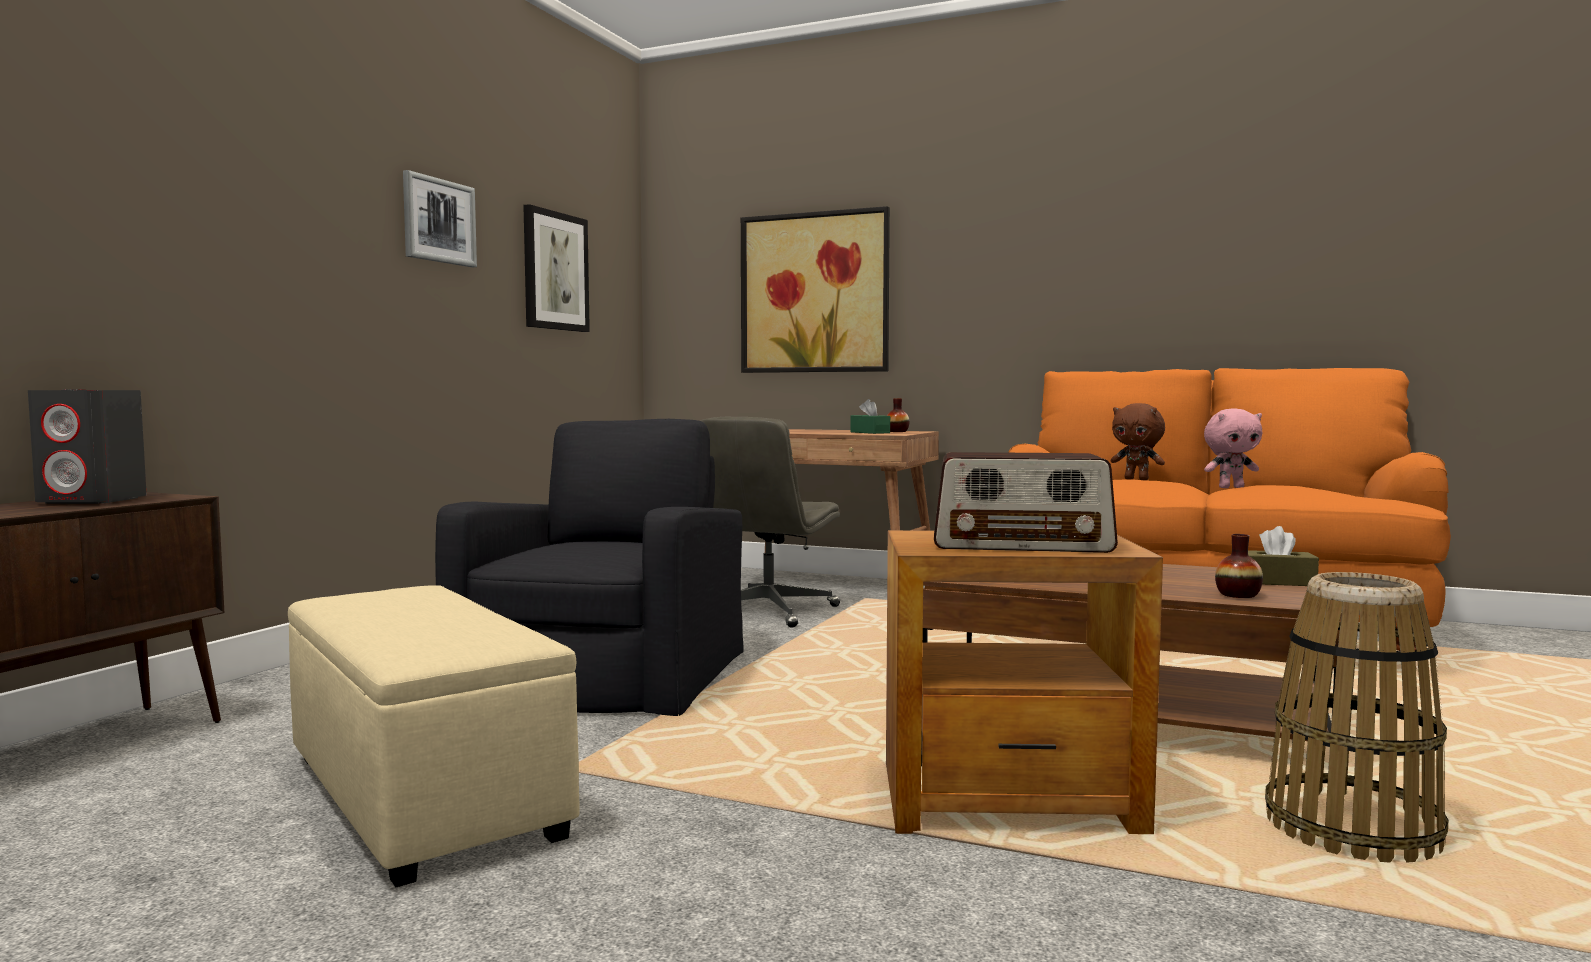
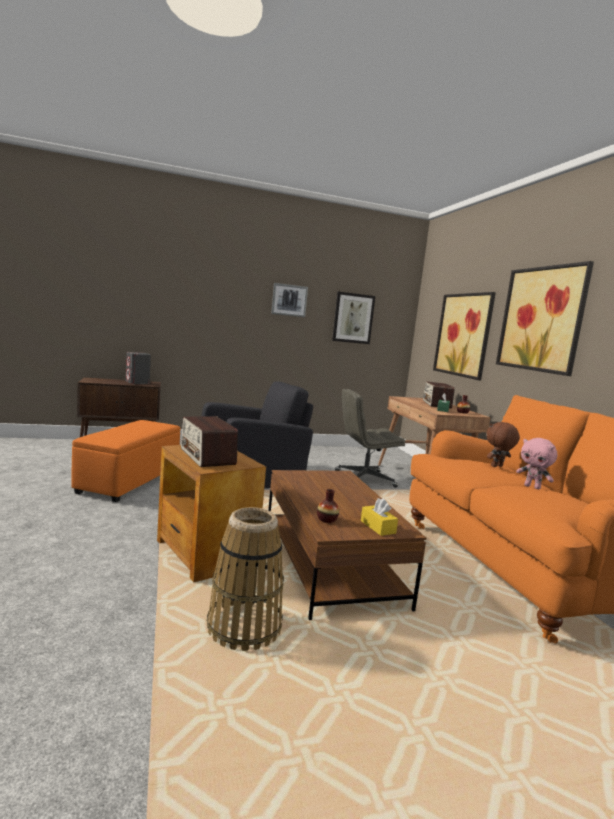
camera: 50 degrees right, 5 degrees up
(422, 794) = (130, 480): beige ottoman -> orange ottoman
(818, 430) = (436, 404): none -> radio
(1013, 248) = (541, 319): none -> picture
(1137, 479) = (497, 466): brown plush toy -> brown plush toy turned 60 degrees clockwise
(1277, 582) = (377, 527): brown tissue box -> yellow tissue box

